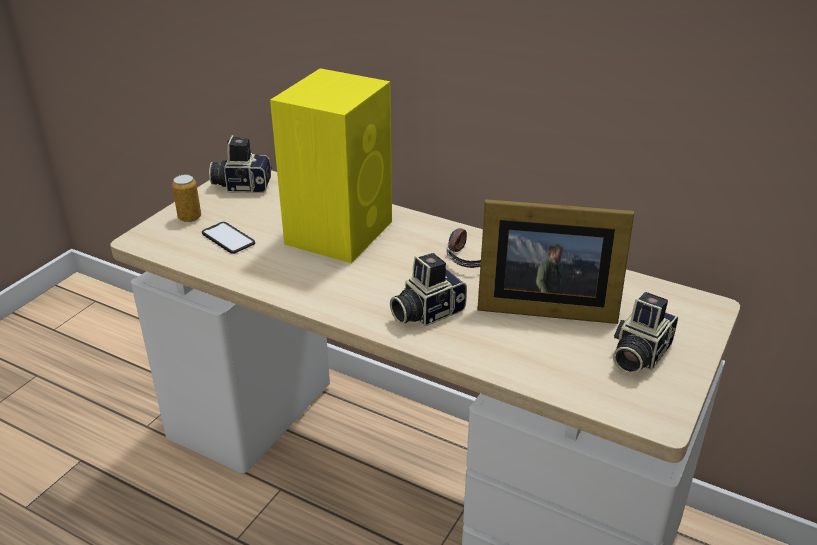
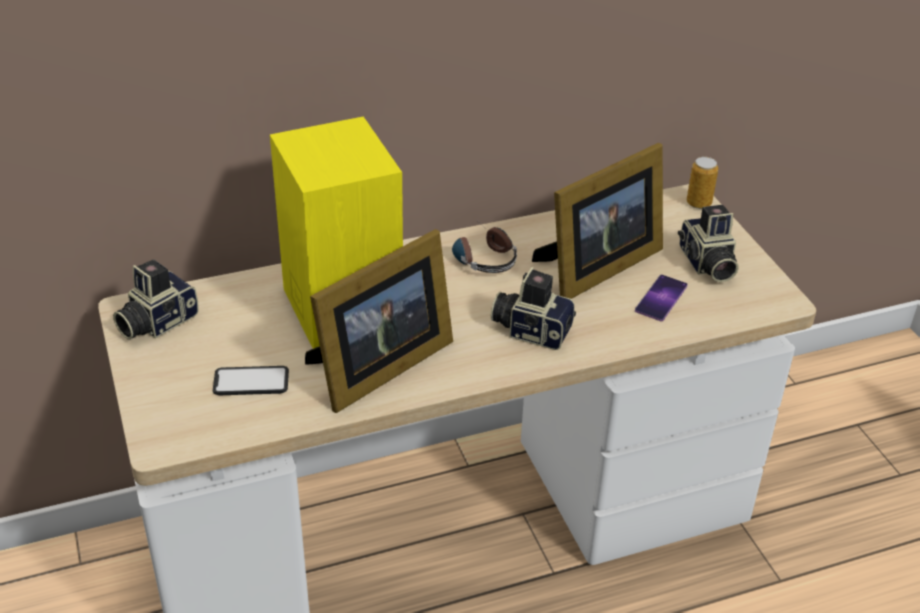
camera: 50 degrees left, 5 degrees up
(189, 217) = (168, 388): can -> can (698, 203)
(299, 273) = (377, 367): none -> picture frame
(426, 312) = (531, 329): camera -> camera turned 105 degrees clockwise
(556, 353) = (661, 298): none -> phone

